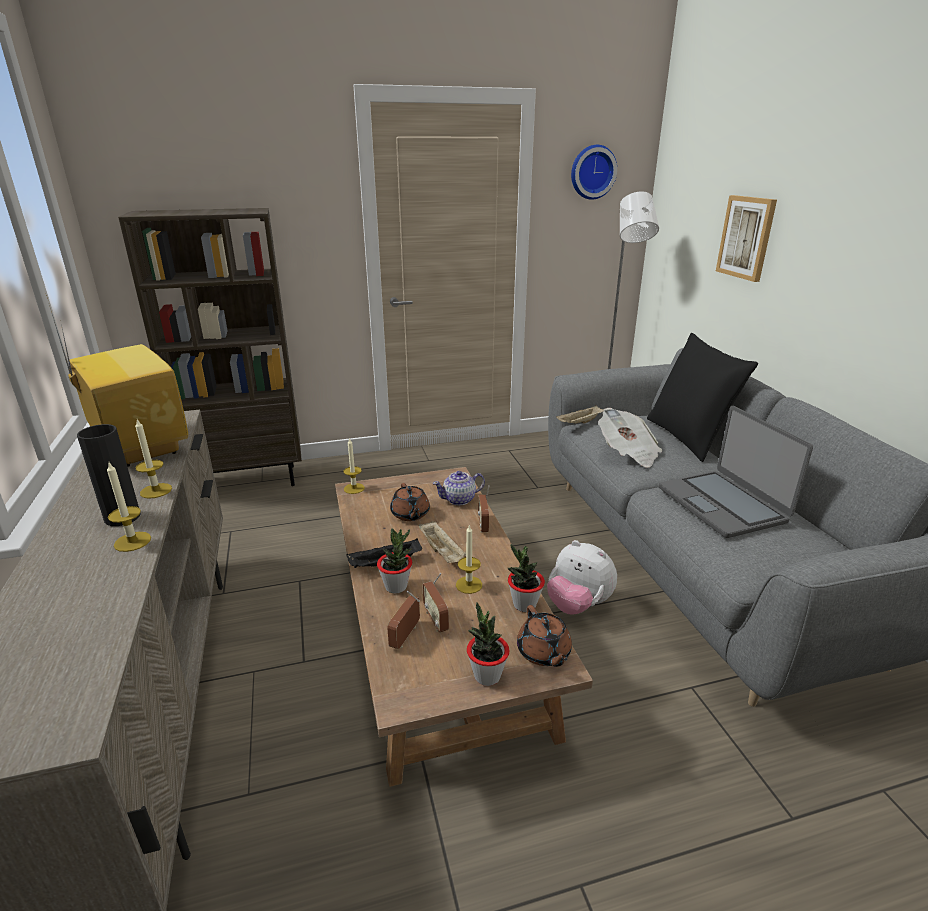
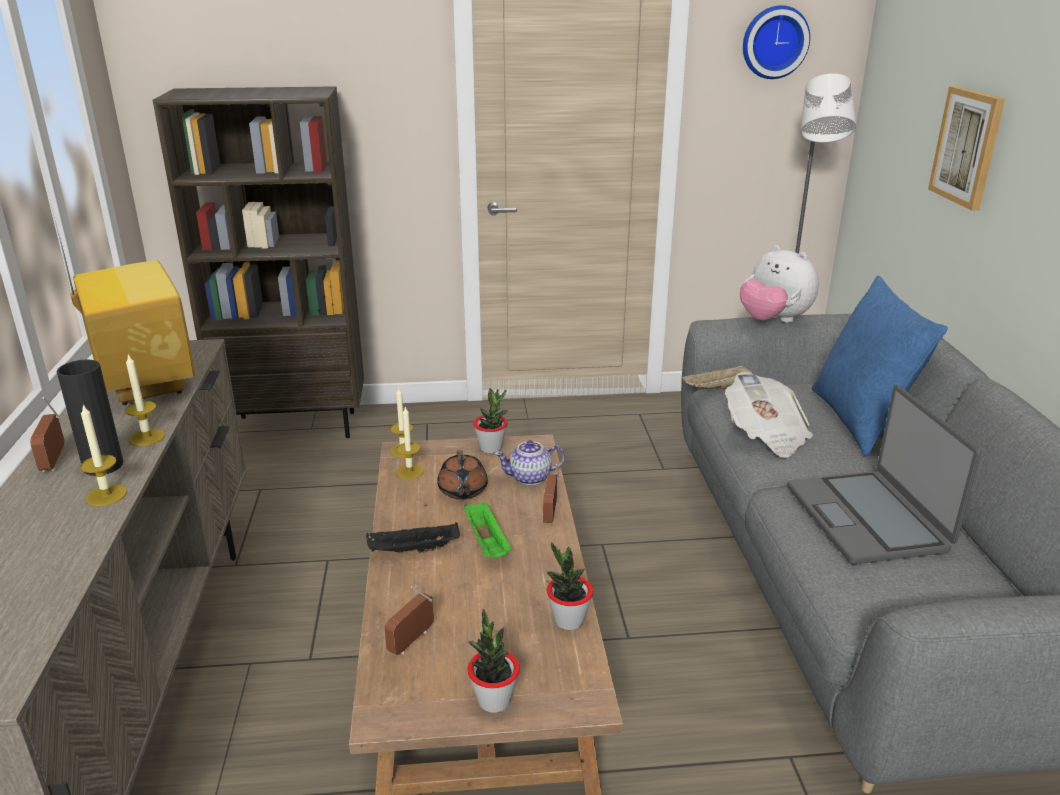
camera: 10 degrees right, 0 degrees up
(396, 586) = (418, 580): potted plant -> potted plant (491, 448)
(436, 620) = (454, 626): radio -> radio (54, 461)
(442, 552) = (487, 543): beige tray -> green tray
(469, 585) = (507, 588): candle -> candle (410, 471)
(543, 653) = (572, 682): brown teapot -> none
(578, 605) = (670, 631): plush toy -> plush toy (773, 321)
(688, 437) = (861, 420): black pillow -> blue pillow

